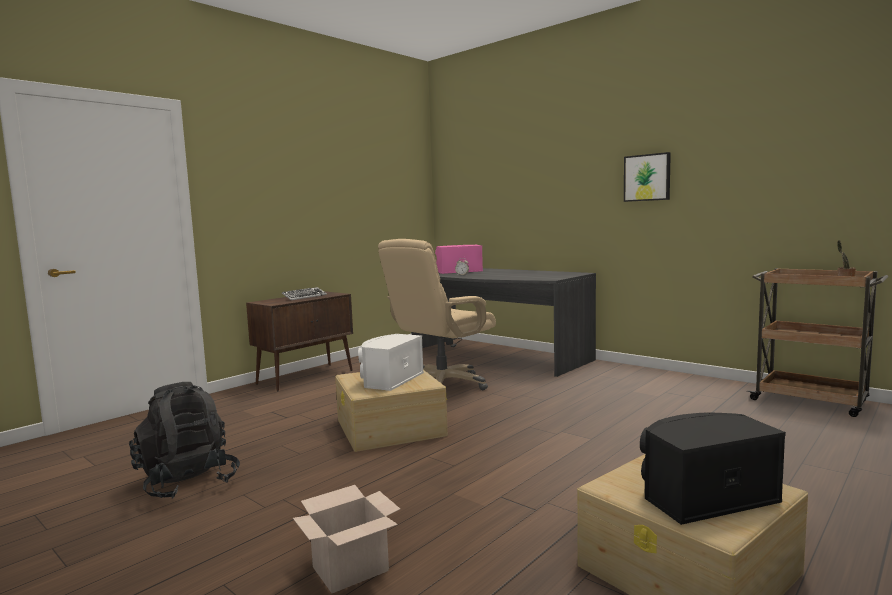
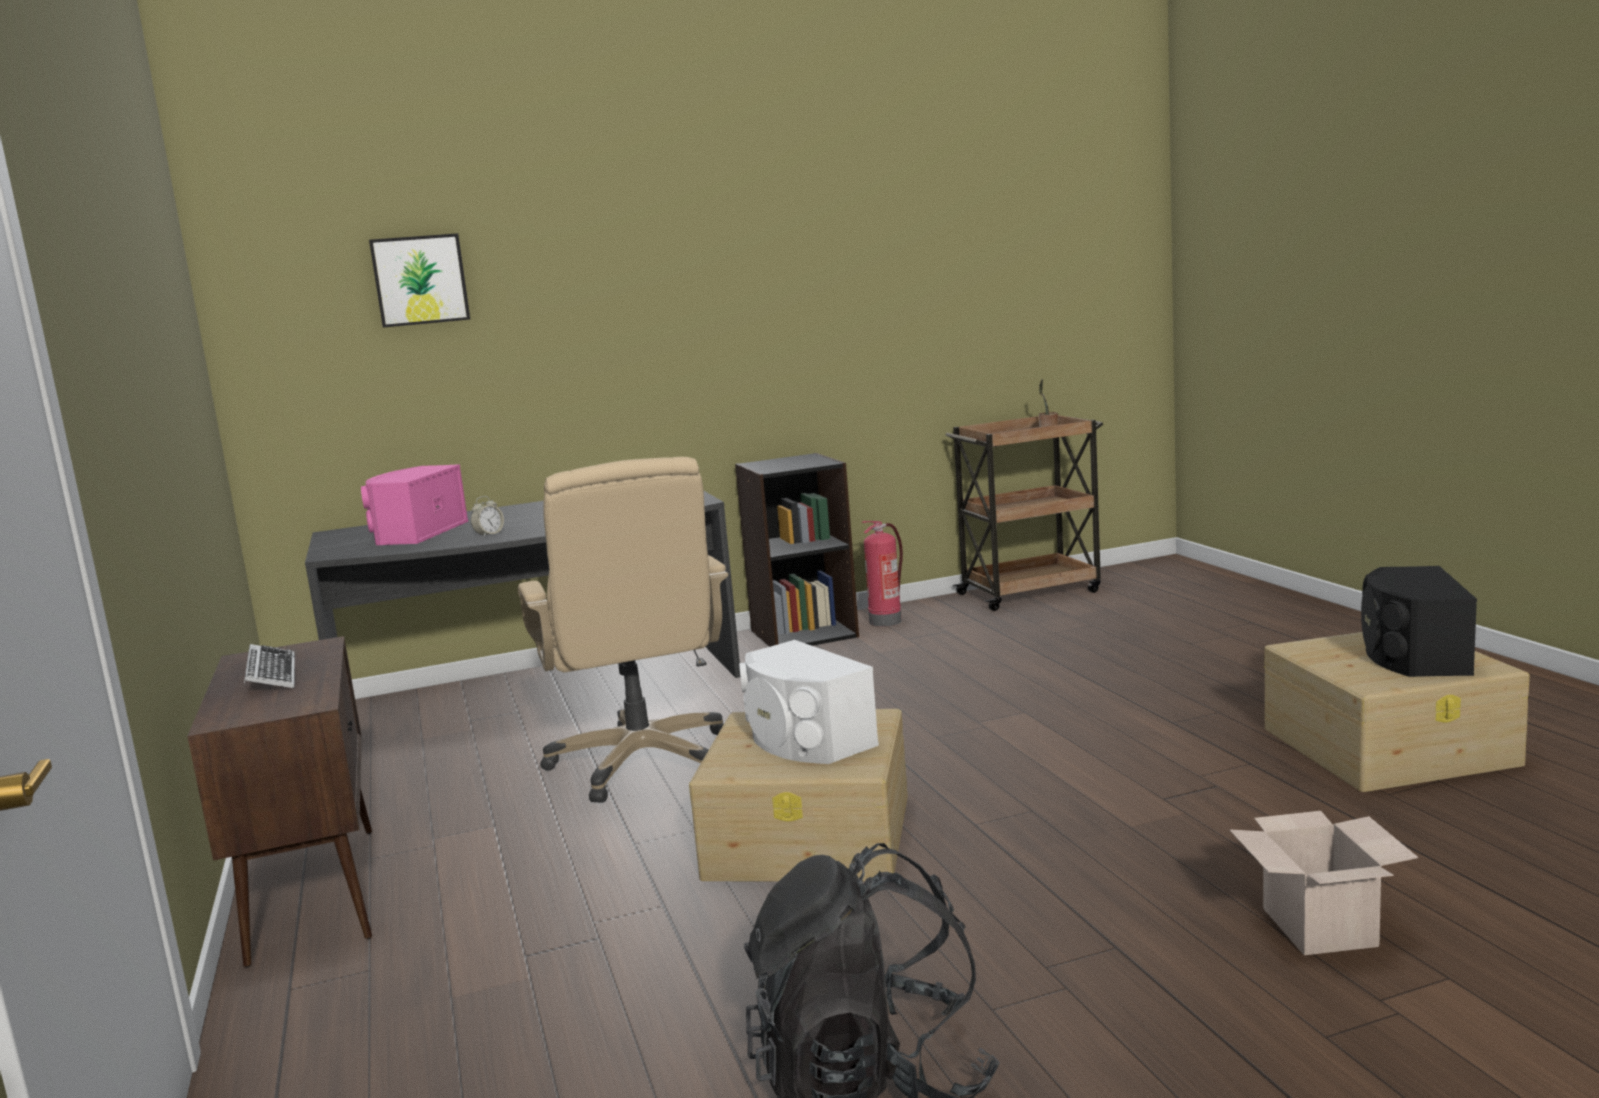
camera: 60 degrees left, 5 degrees up
(634, 372) = (803, 633): none -> black bookcase
(647, 177) = (758, 303): picture -> picture (420, 280)
(684, 382) = (886, 621): none -> fire extinguisher

